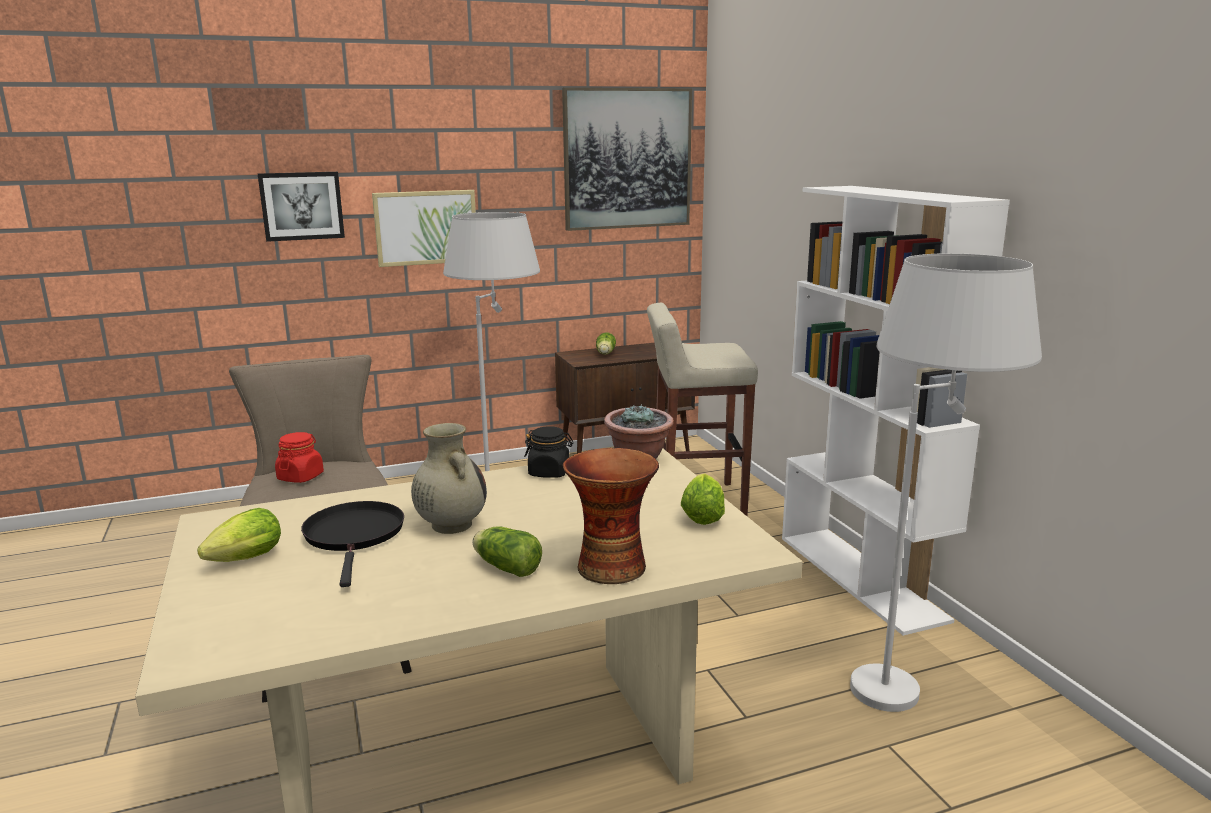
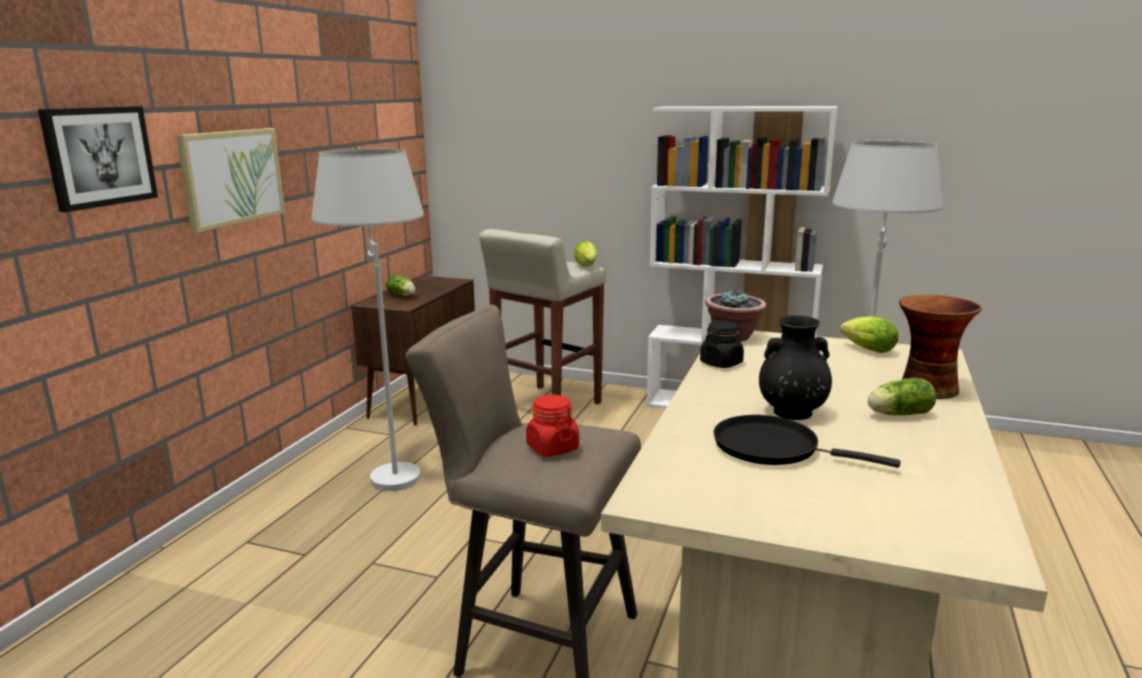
camera: 50 degrees left, 0 degrees up
(242, 561) = (778, 501): lettuce -> lettuce (587, 267)
(451, 524) = (791, 412): beige vase -> black vase
(627, 159) = (377, 93): picture -> none

